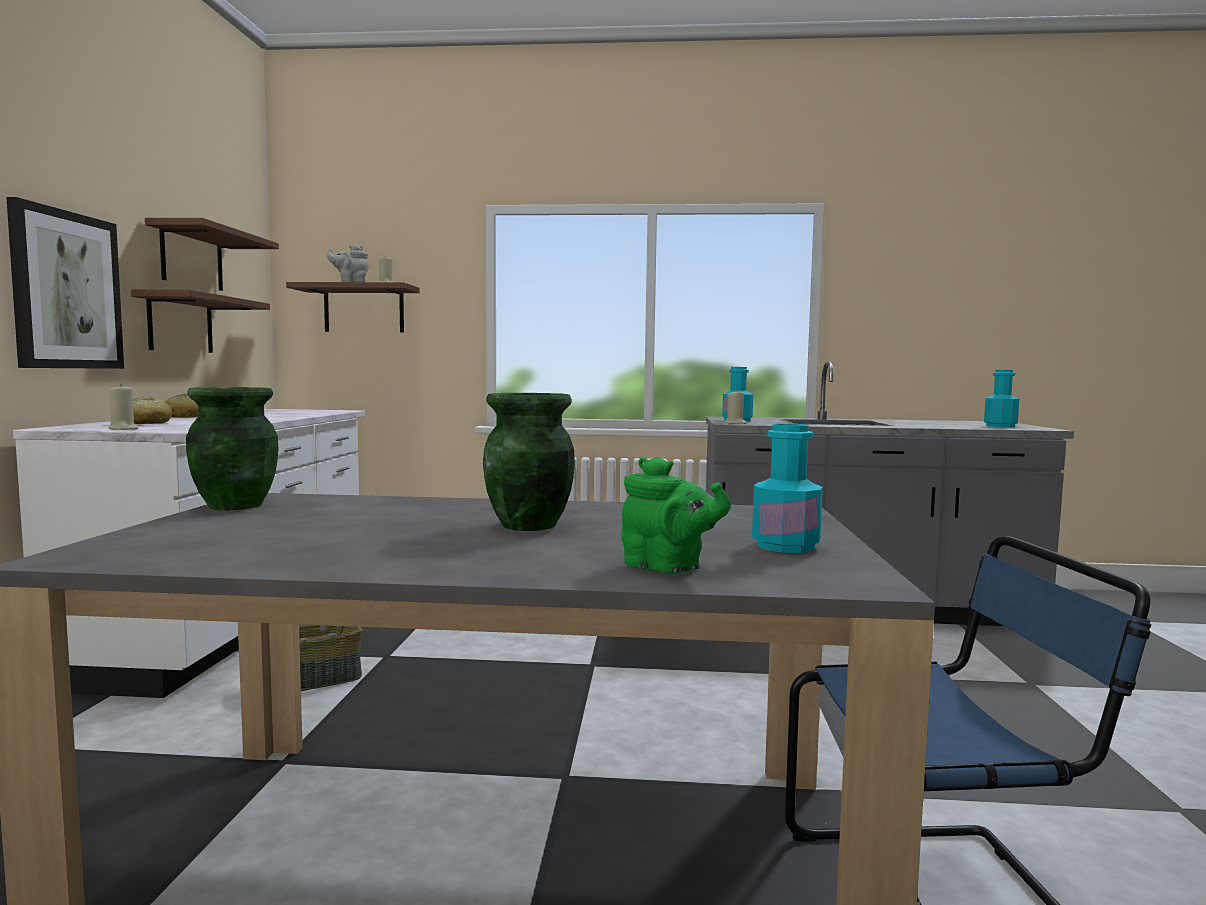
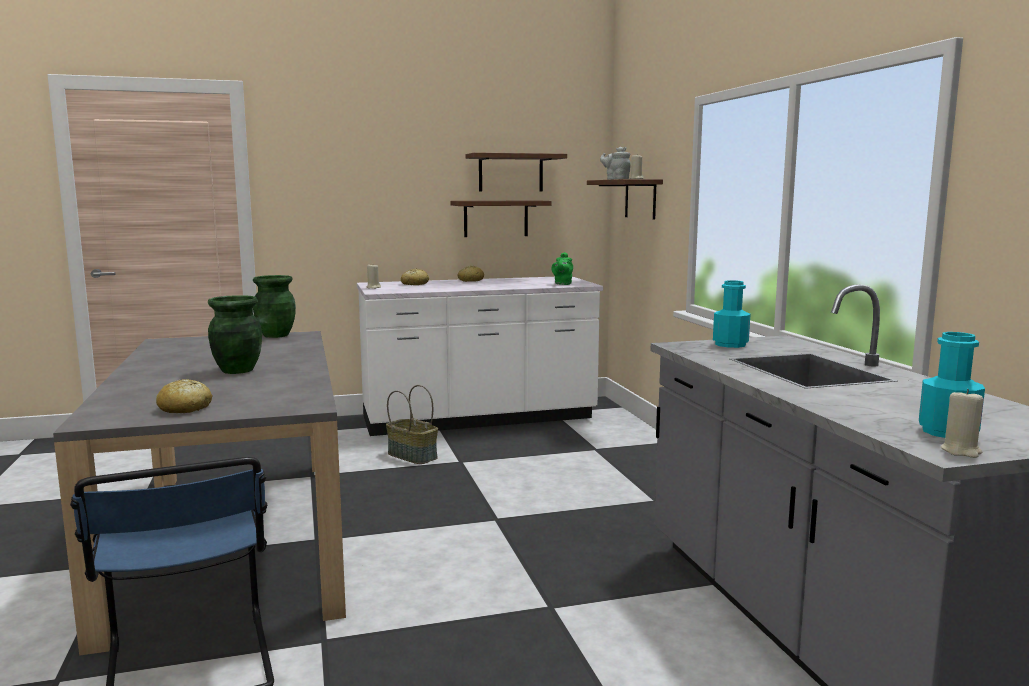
camera: 70 degrees right, 5 degrees up
(66, 290) = (399, 207): picture -> none
(668, 567) = (133, 395): green teapot -> green teapot (562, 284)
(735, 423) = (679, 346): beige candle -> beige candle (961, 451)
(785, 546) = (185, 408): turquoise bottle -> bread

